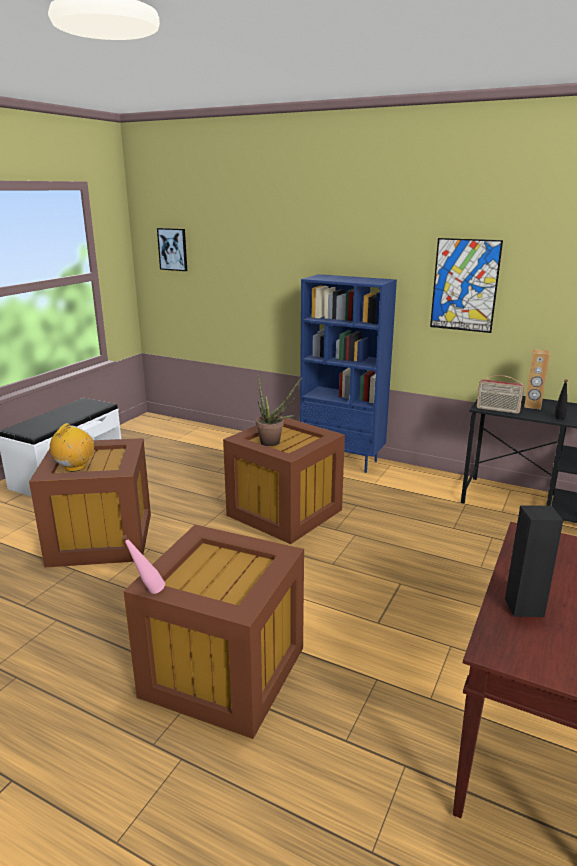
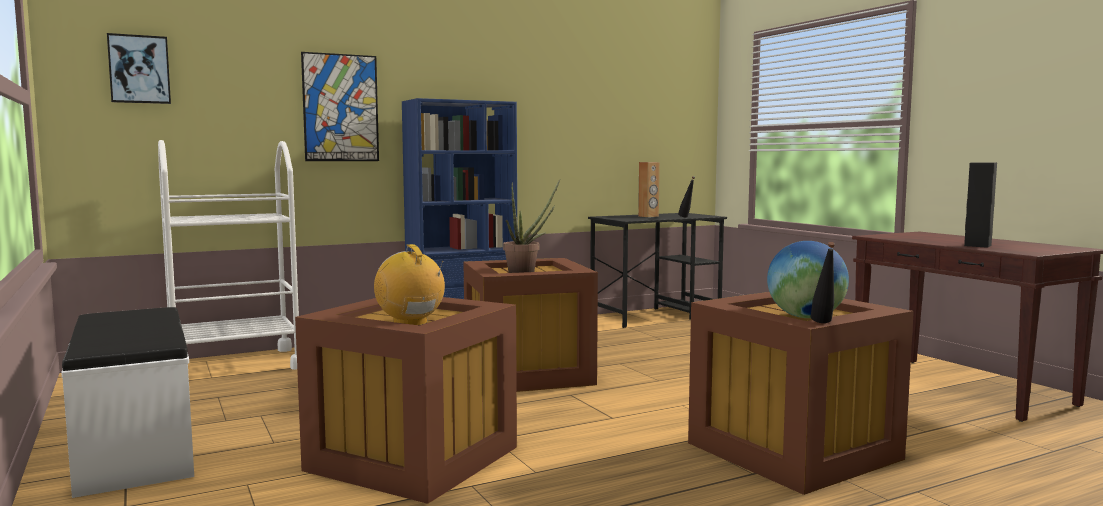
camera: 55 degrees left, 15 degrees down
(147, 592) = (823, 323): pink bottle -> black bottle
(200, 435) = (235, 365): none -> white cart
(203, 580) = (805, 317): none -> globe
(465, 285) = (560, 109): picture -> picture (340, 108)
(497, 410) = (640, 219): radio -> none

